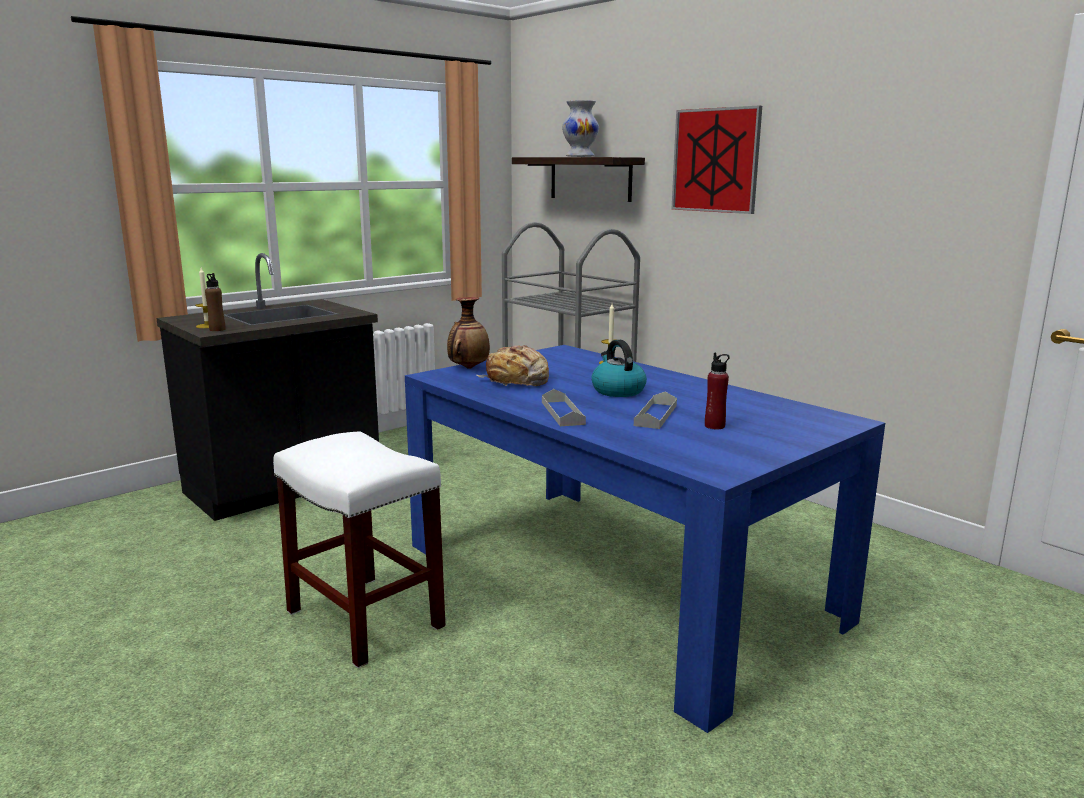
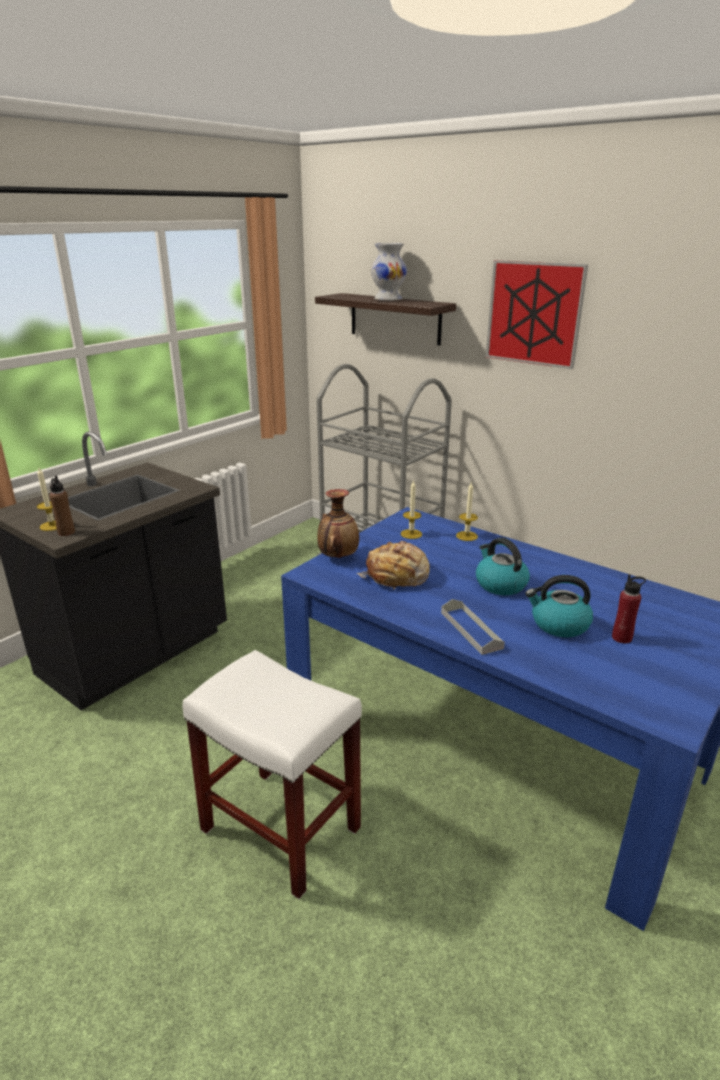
camera: 10 degrees left, 10 degrees up
(553, 359) = (411, 534): none -> candle
(655, 415) = (558, 624): grey tray -> kettle

